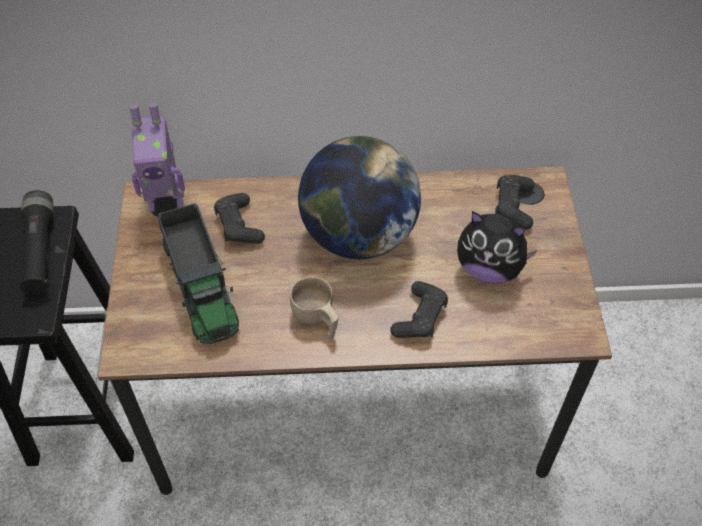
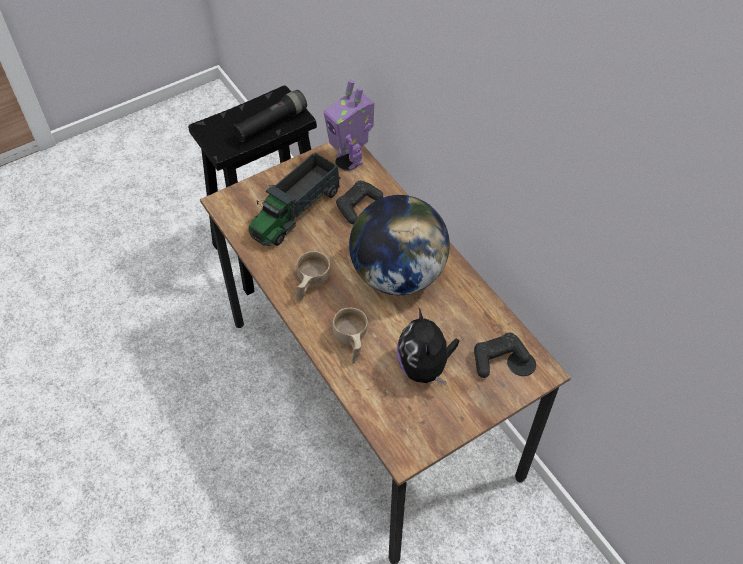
camera: 60 degrees right, 0 degrees up
(420, 317) = (351, 343): black game controller -> beige cup

